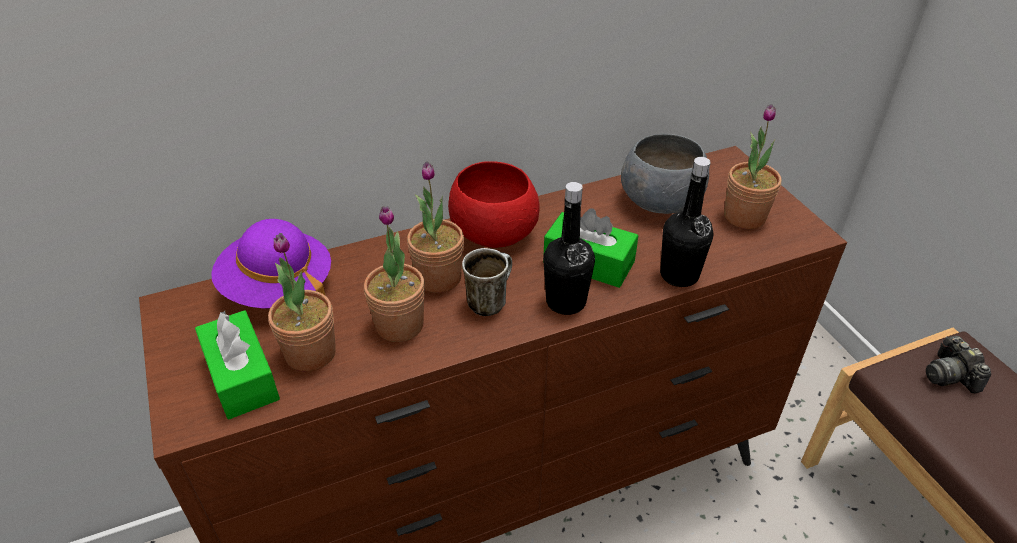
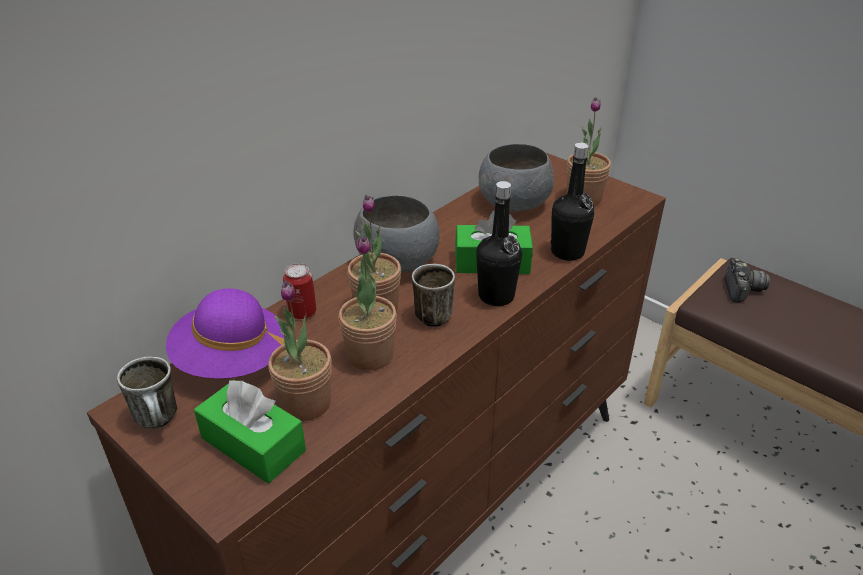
camera: 25 degrees left, 5 degrees down
(186, 326) = (160, 421): none -> mug
(370, 259) = (302, 312): none -> can
(495, 234) = (399, 262): red bowl -> grey bowl
(950, 375) = (741, 290): camera -> camera turned 135 degrees counterclockwise

